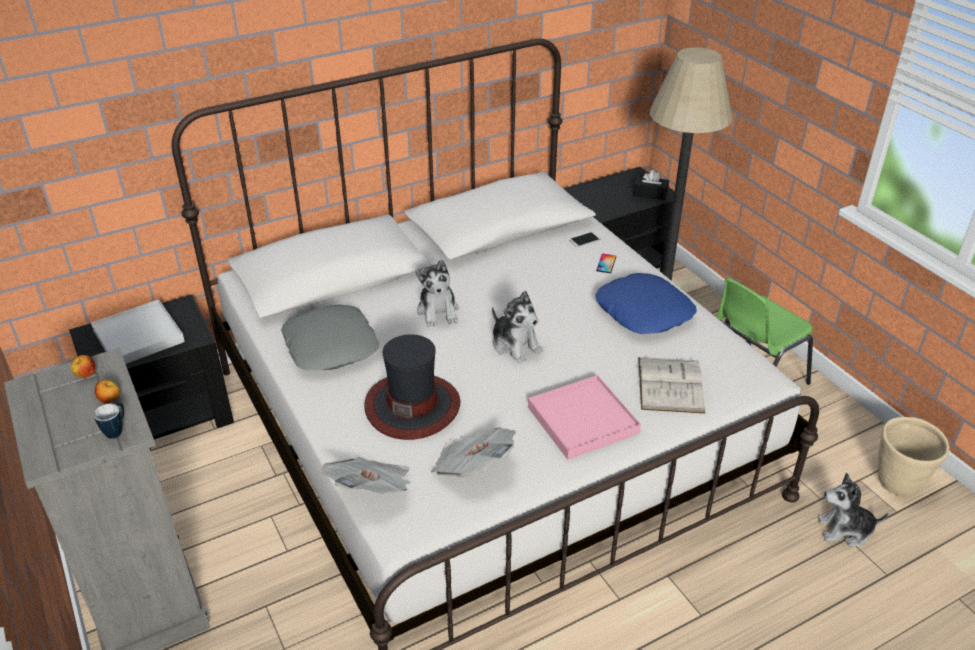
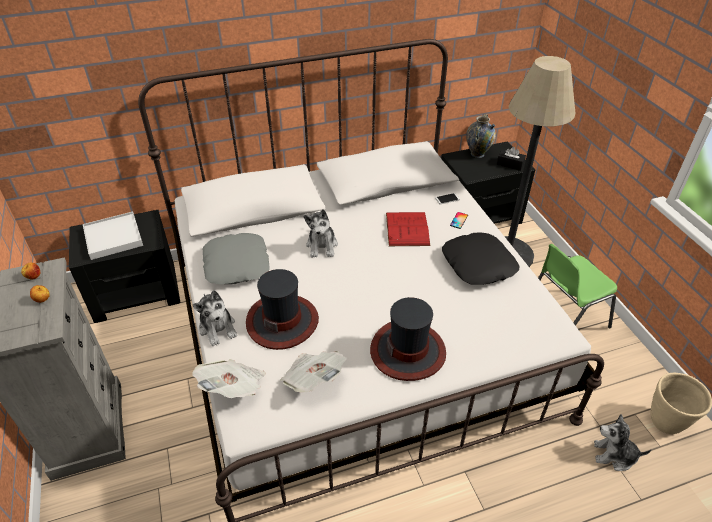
camera: 10 degrees right, 5 degrees up
(117, 431) = (39, 326): mug -> none
(515, 345) = (372, 280): plush toy -> plush toy (218, 328)
(543, 280) = (407, 229): none -> red book
(583, 420) = (408, 351): pink tray -> hat
(605, 185) = (477, 154): none -> vase
(644, 312) = (479, 264): blue pillow -> black pillow
(670, 384) = (484, 329): white book -> none

